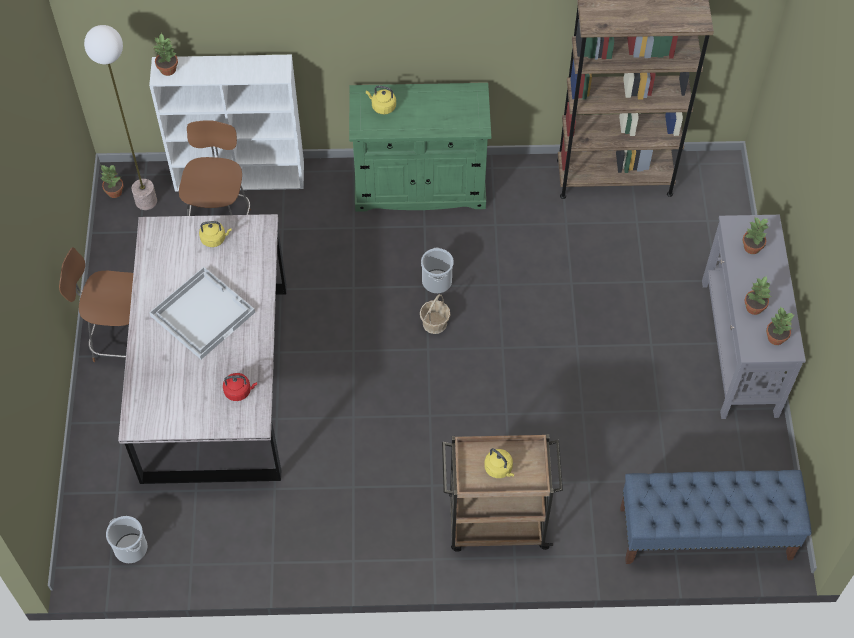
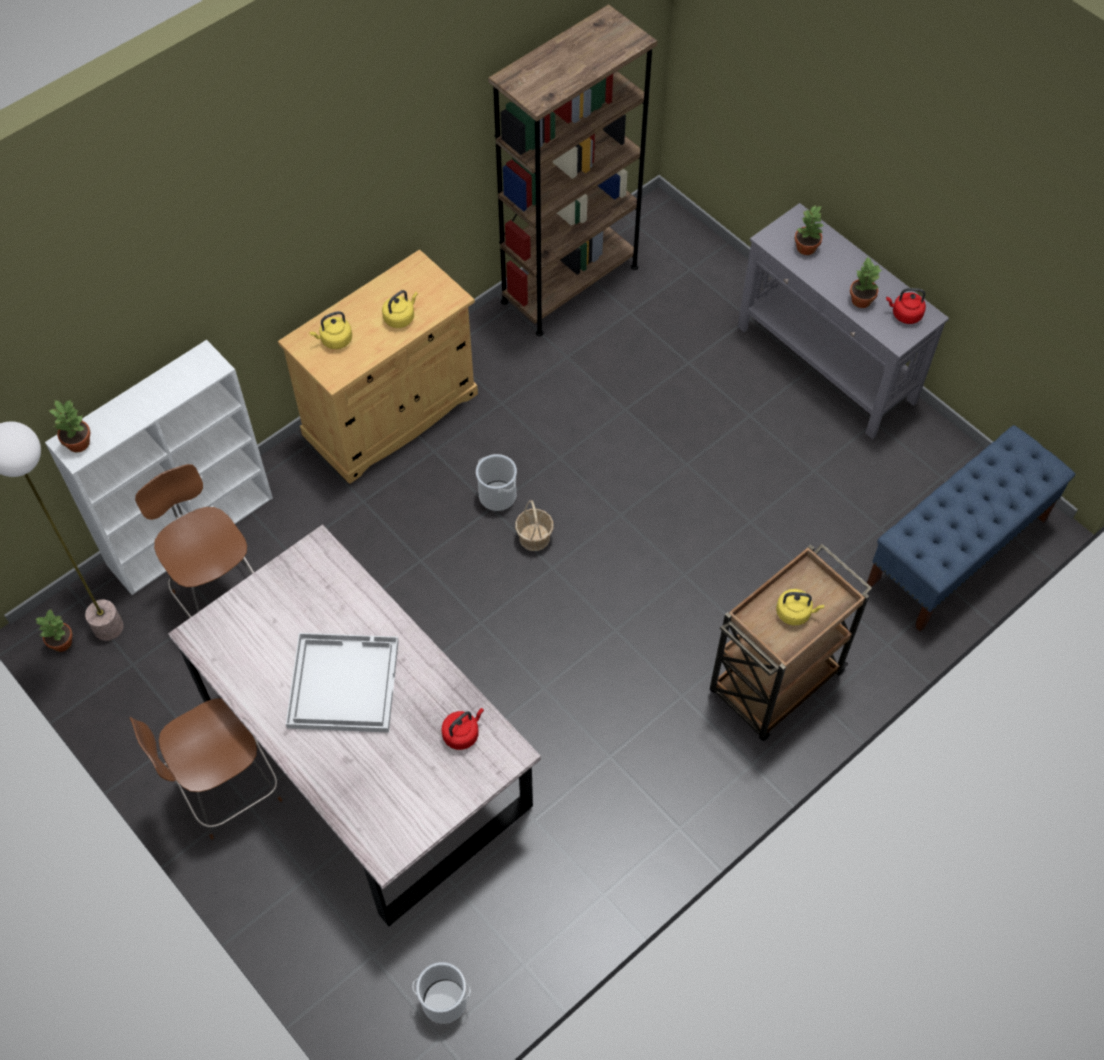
camera: 40 degrees left, 0 degrees up
(215, 239) = (279, 596): yellow kettle -> yellow kettle (400, 317)
(420, 185) = (391, 414): green cabinet -> beige cabinet
(775, 337) = (904, 314): potted plant -> red kettle

